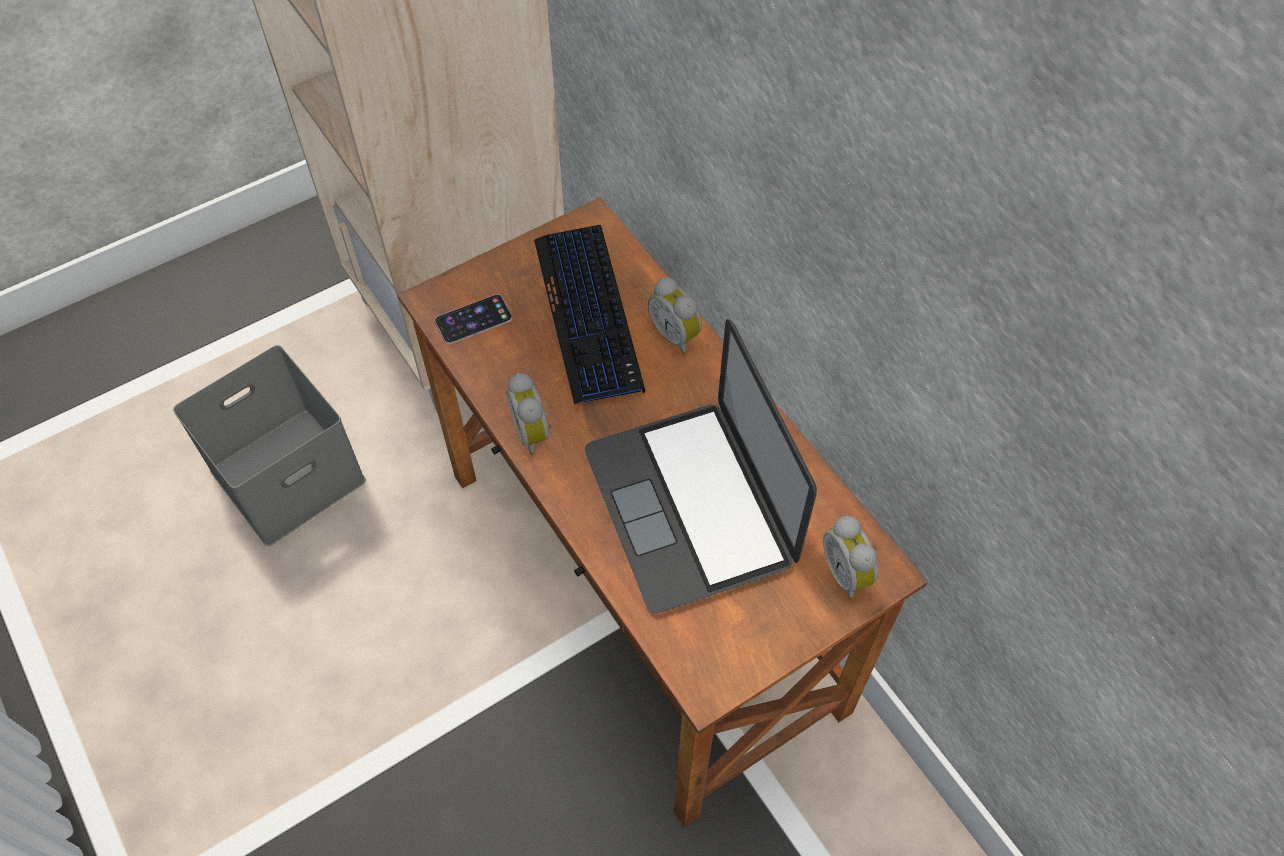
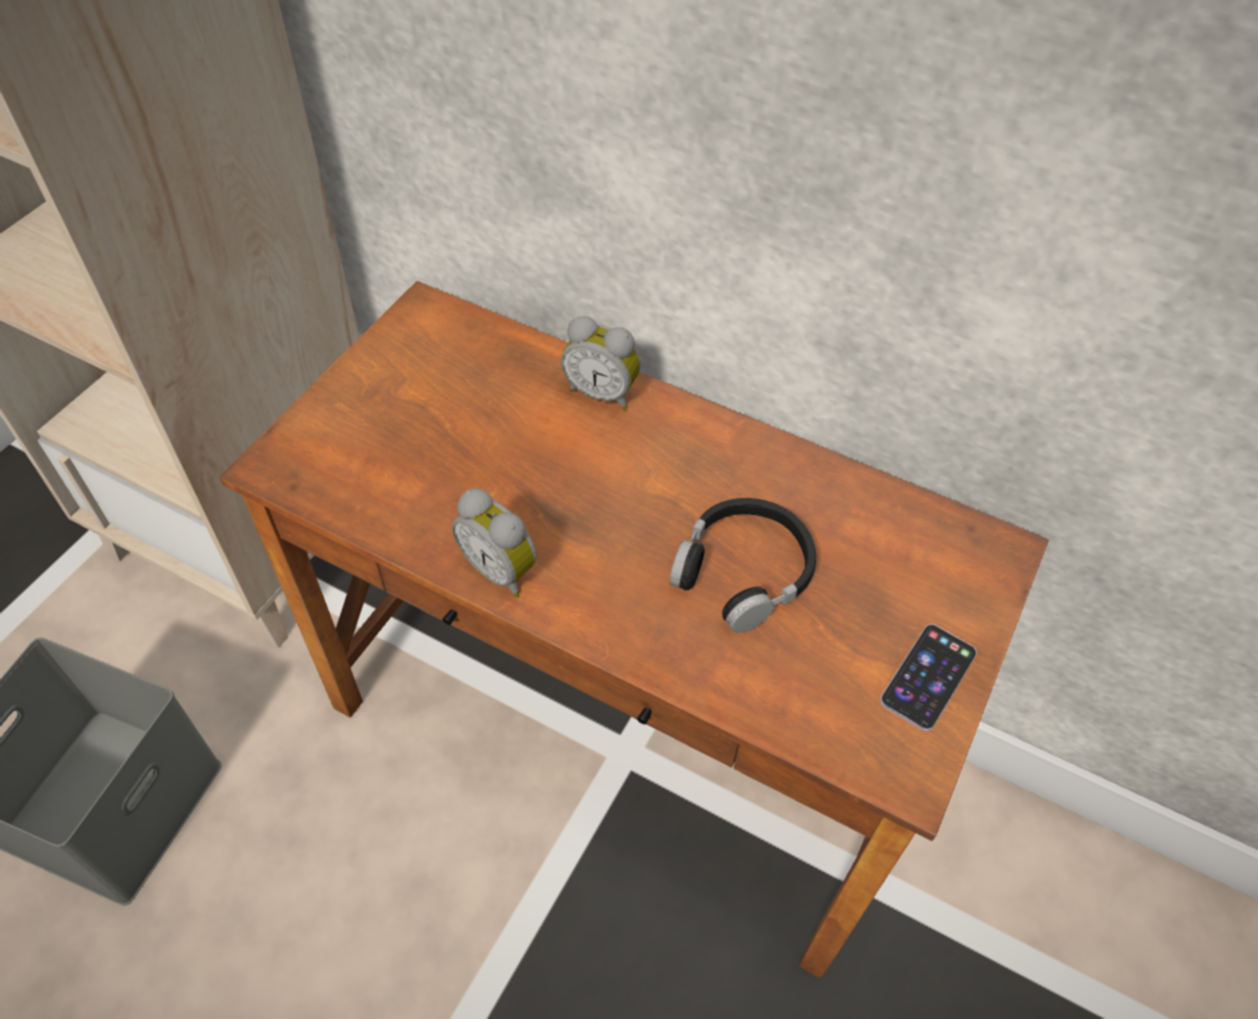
camera: 30 degrees left, 5 degrees down
(473, 319) = (341, 468): phone -> phone (928, 677)
(589, 314) = (484, 408): keyboard -> none
(690, 505) = (743, 571): laptop -> black headphones
(848, 573) = (965, 568): alarm clock -> none

